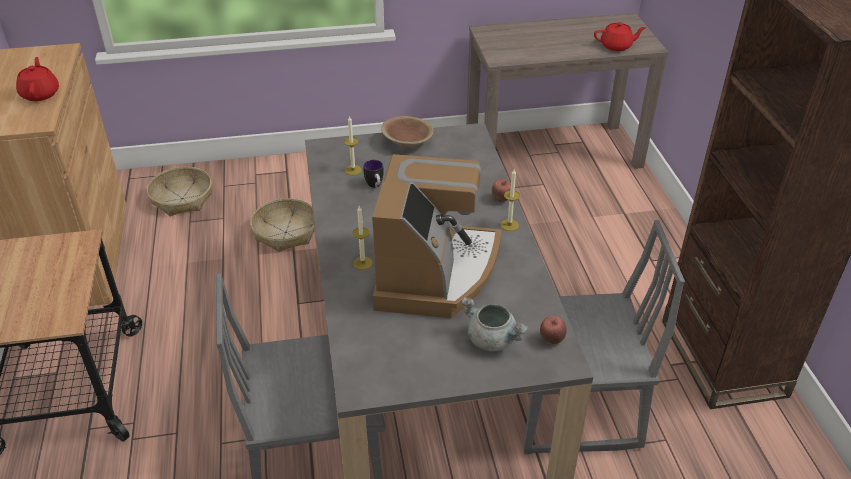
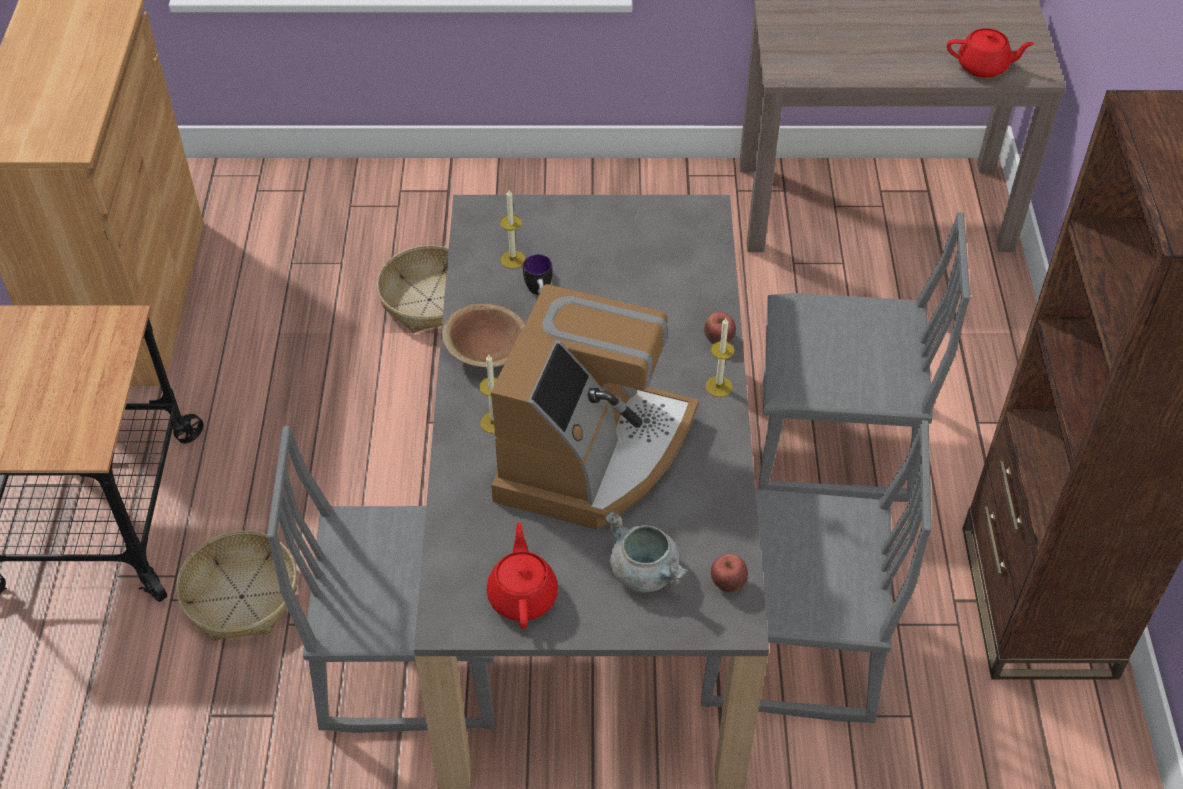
camera: 10 degrees right, 10 degrees up
(40, 94) = (78, 91): red teapot -> red teapot (523, 595)
(182, 198) = (286, 221): basket -> basket (242, 596)
(407, 142) = (604, 218): brown bowl -> brown bowl (486, 351)
(567, 283) = (835, 444): none -> grey chair

